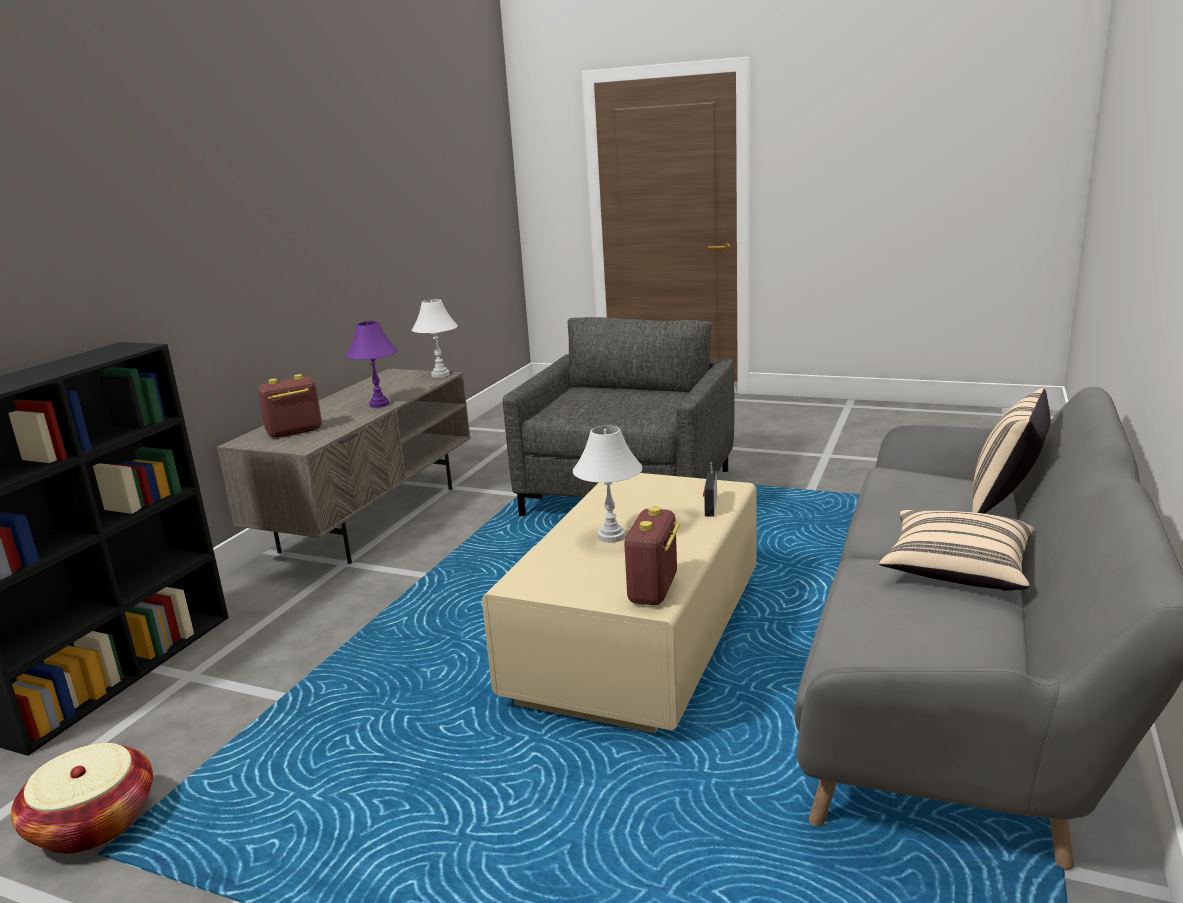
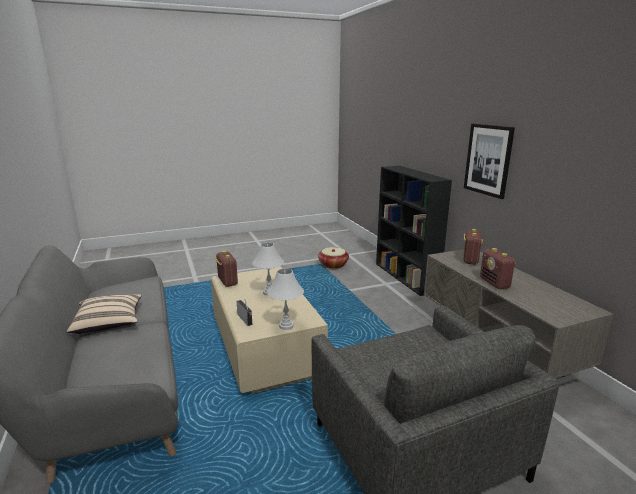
camera: 135 degrees right, 0 degrees up
(173, 264) = (488, 160): none -> picture
(379, 405) = (495, 283): purple table lamp -> radio
(440, 375) = (558, 319): white table lamp -> white table lamp (286, 326)
(1006, 503) = (72, 376): beige pillow -> none

